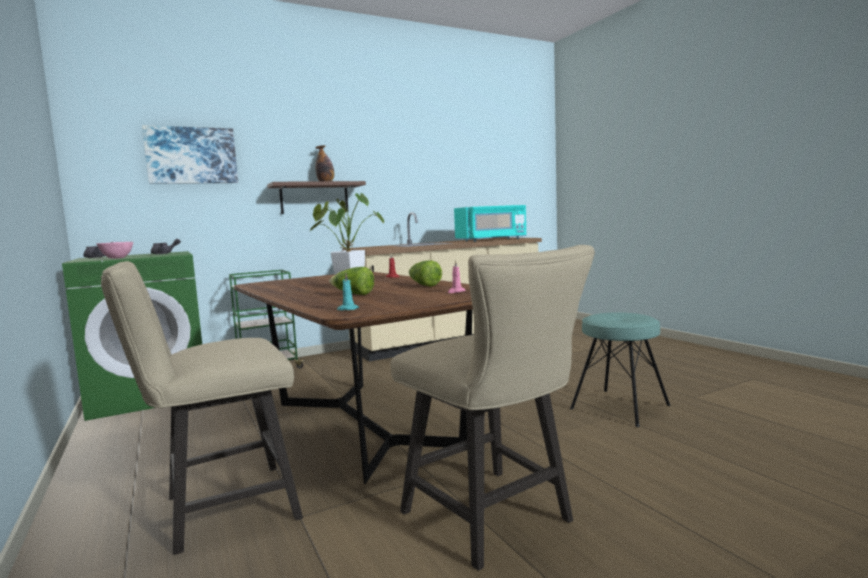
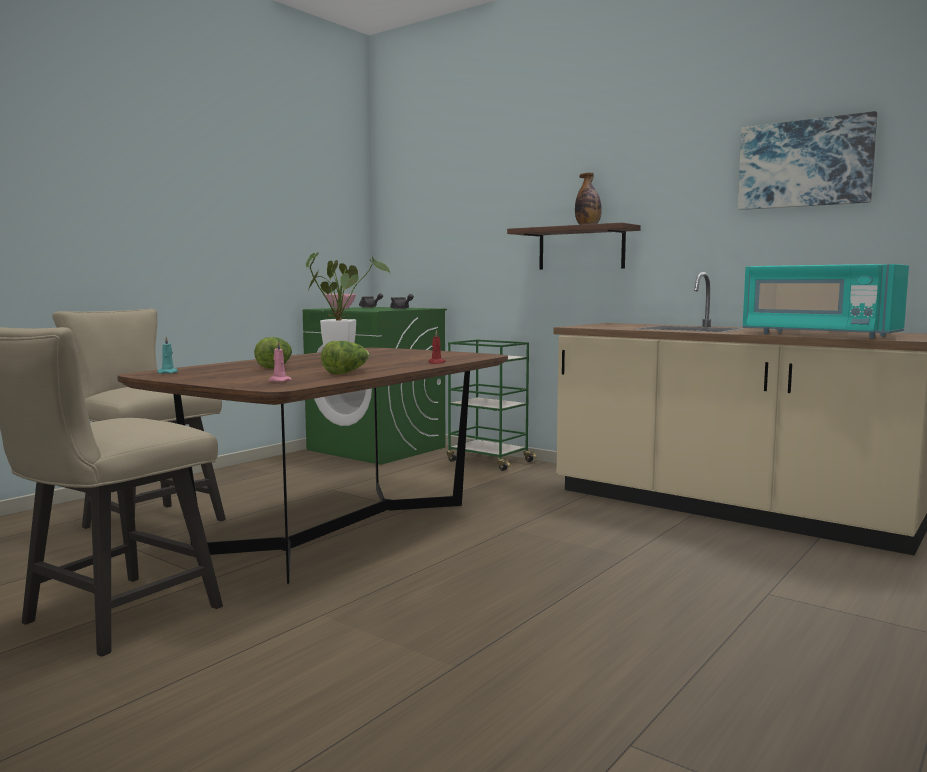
camera: 65 degrees right, 0 degrees up
(191, 155) = (461, 201): picture -> picture (804, 164)
(620, 407) = (500, 666): turquoise stool -> none

